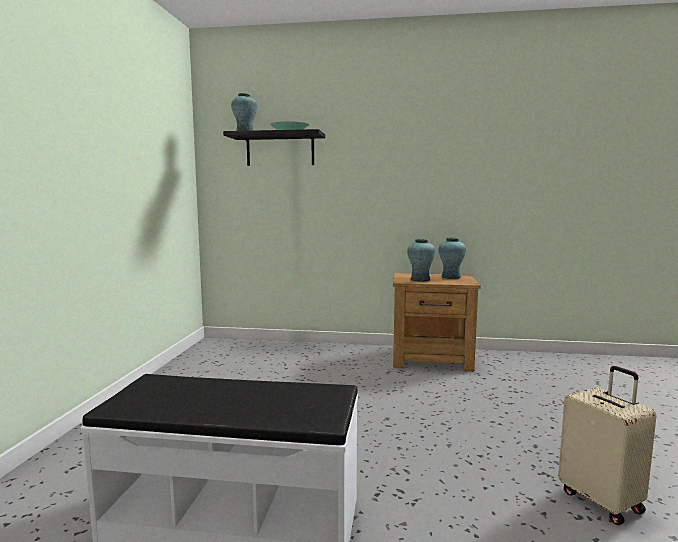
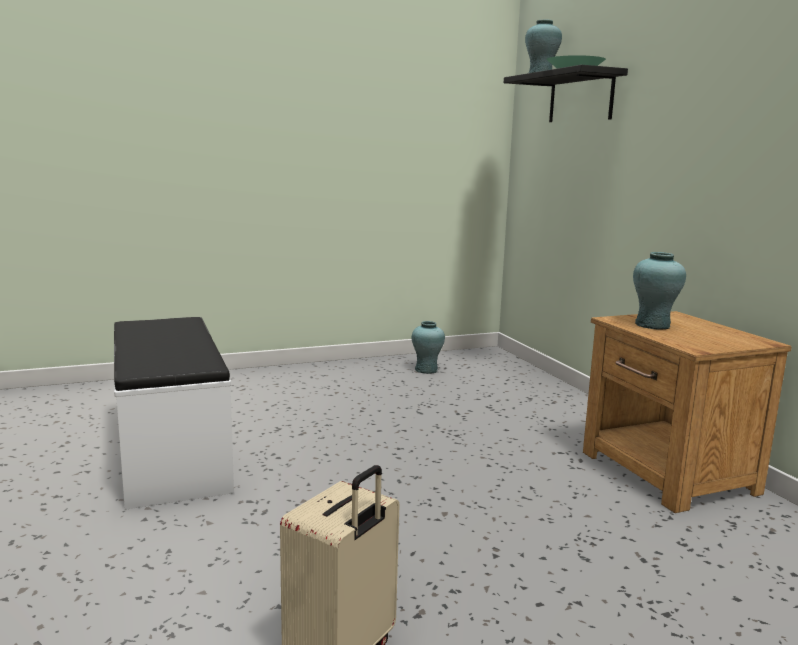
camera: 60 degrees right, 5 degrees up
(450, 277) = (722, 337): turquoise vase -> turquoise vase (426, 370)

